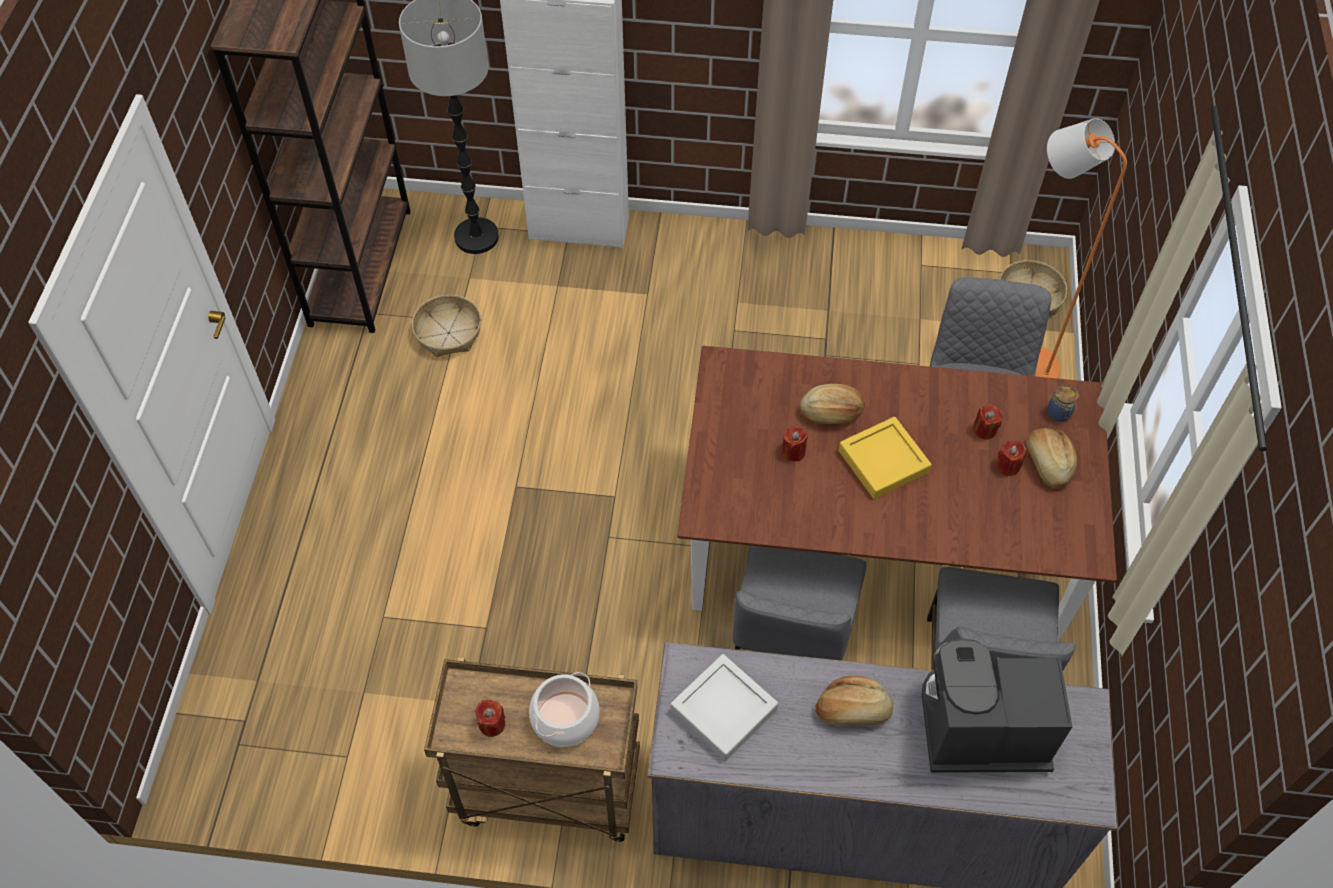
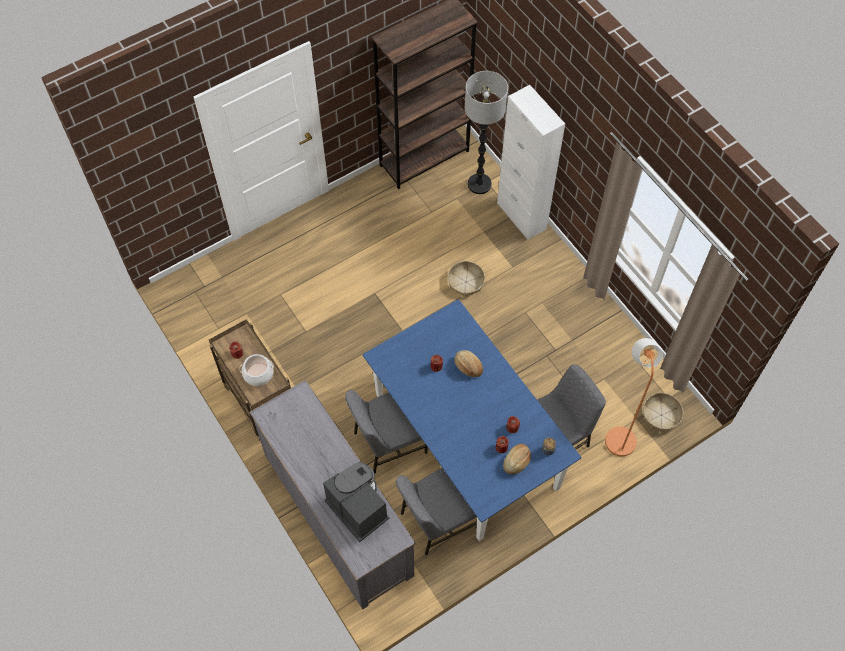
camera: 50 degrees right, 5 degrees up
(448, 333) = (423, 213): basket -> basket (466, 282)
(723, 710) = (294, 417): grey tray -> none
(852, 710) = (330, 459): bread -> none
(874, 547) = (465, 441): brown dining table -> blue dining table
(883, 461) = (461, 401): yellow tray -> none

